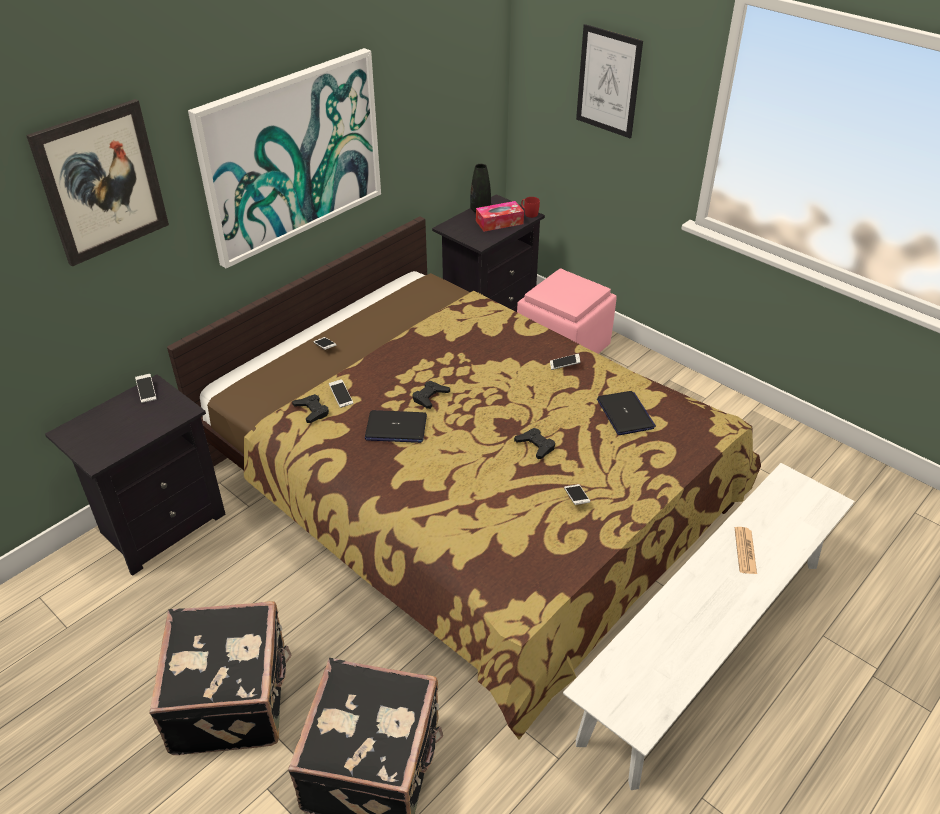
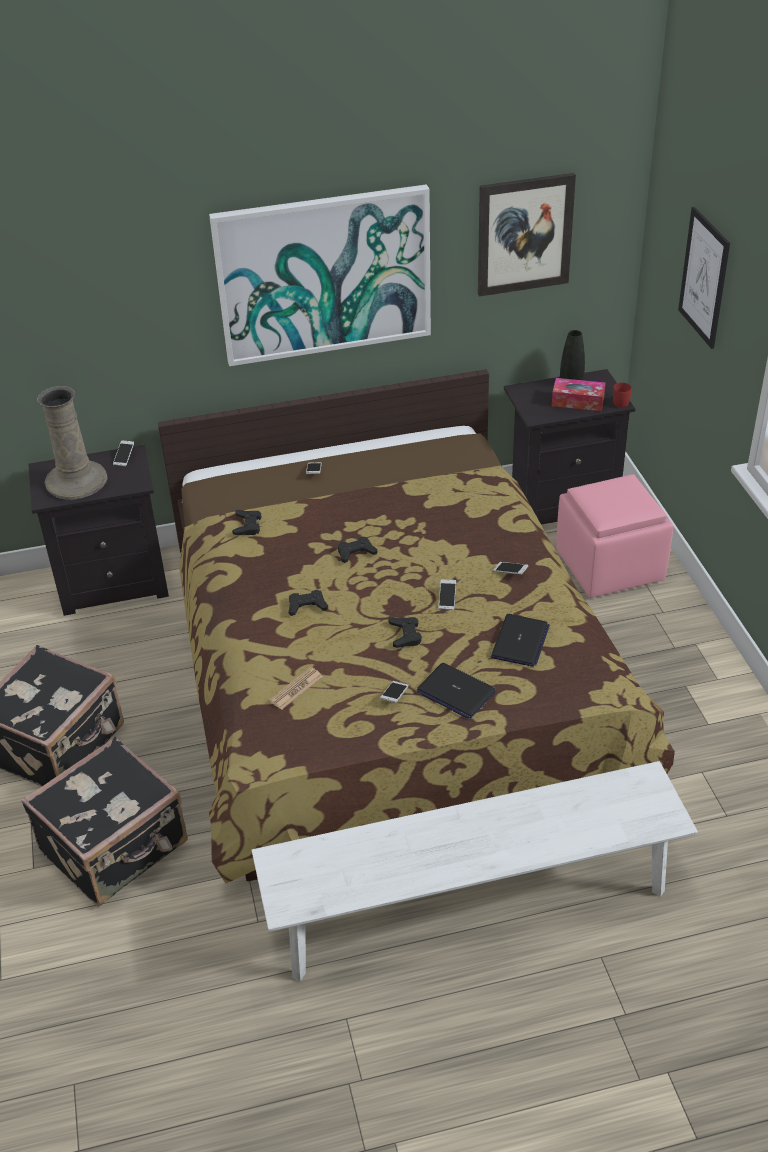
camera: 35 degrees right, 0 degrees up
(101, 182) = (113, 261): picture -> picture (524, 234)
(116, 431) = (77, 481): none -> beige vase
(341, 397) = (282, 522): phone -> phone (447, 598)
(396, 428) = (301, 568): laptop -> laptop (455, 692)
(432, 457) = (307, 606): none -> black game controller
(745, 551) = (530, 821): newspaper -> newspaper (296, 689)

